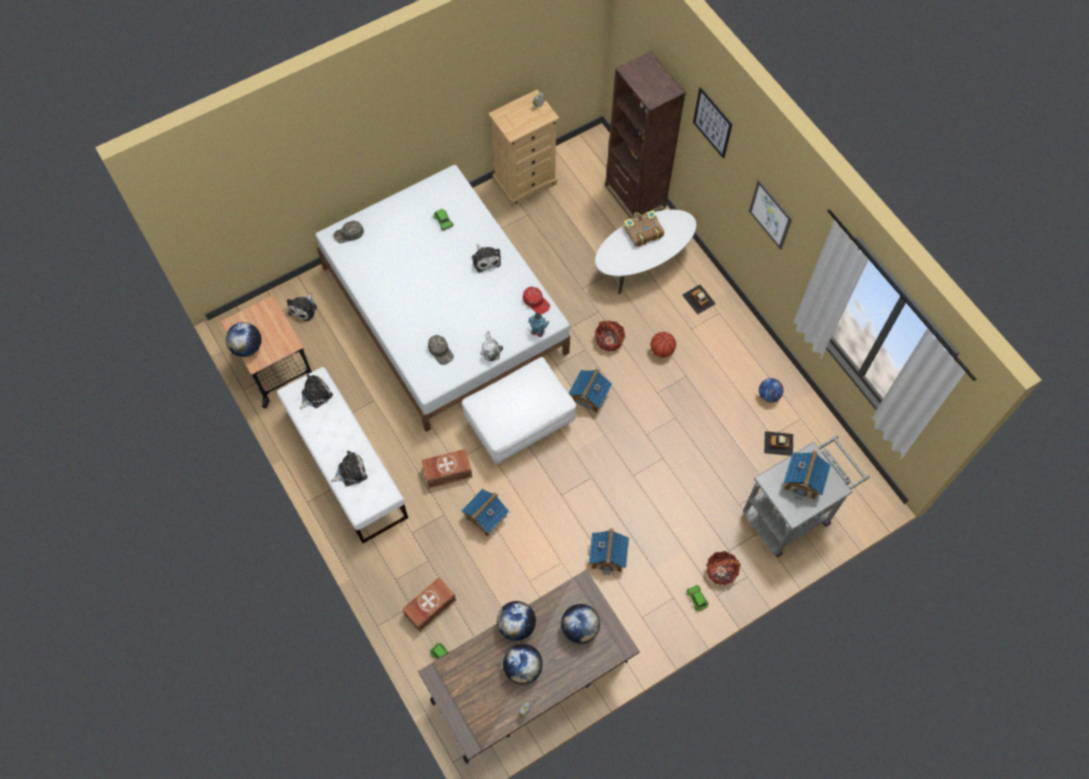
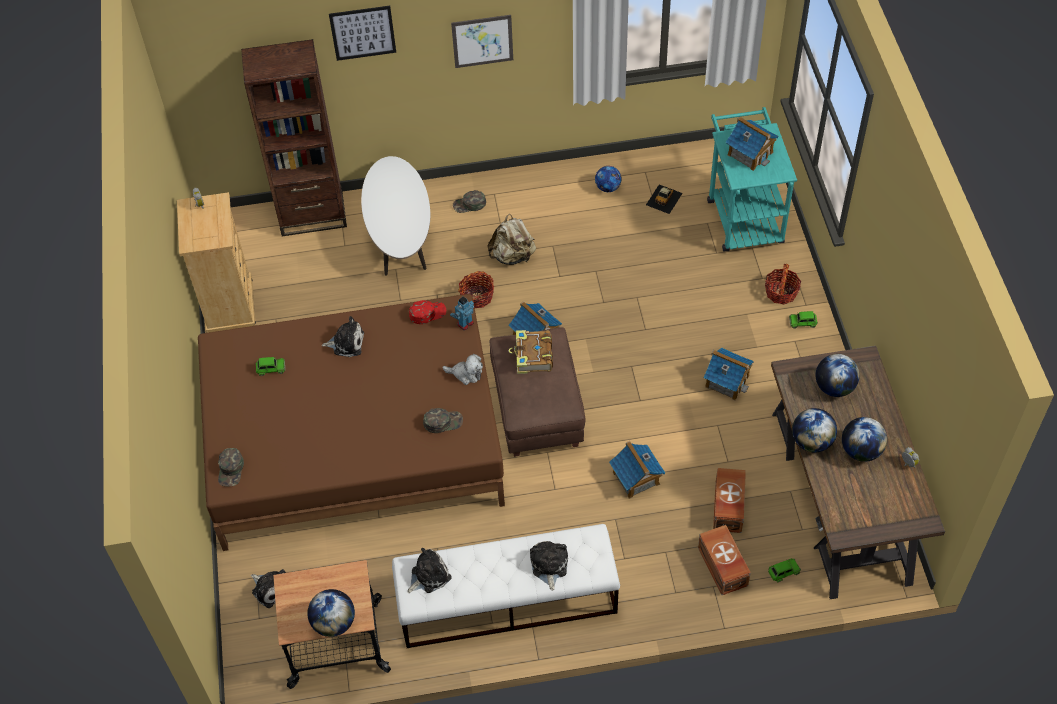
camera: 65 degrees left, 10 degrees down
(315, 394) = (428, 575): plush toy -> plush toy turned 75 degrees clockwise
(444, 309) = (354, 438): white bed -> brown bed
(446, 472) = (565, 500): brown storage box -> brown storage box (727, 507)
(519, 423) = (537, 411): white ottoman -> brown ottoman
(642, 232) = (381, 204): book -> book (533, 356)
(661, 350) = (513, 256): basketball -> beige backpack
(698, 299) = (469, 204): toy car -> green cap
(792, 513) = (742, 215): grey cart -> turquoise cart

